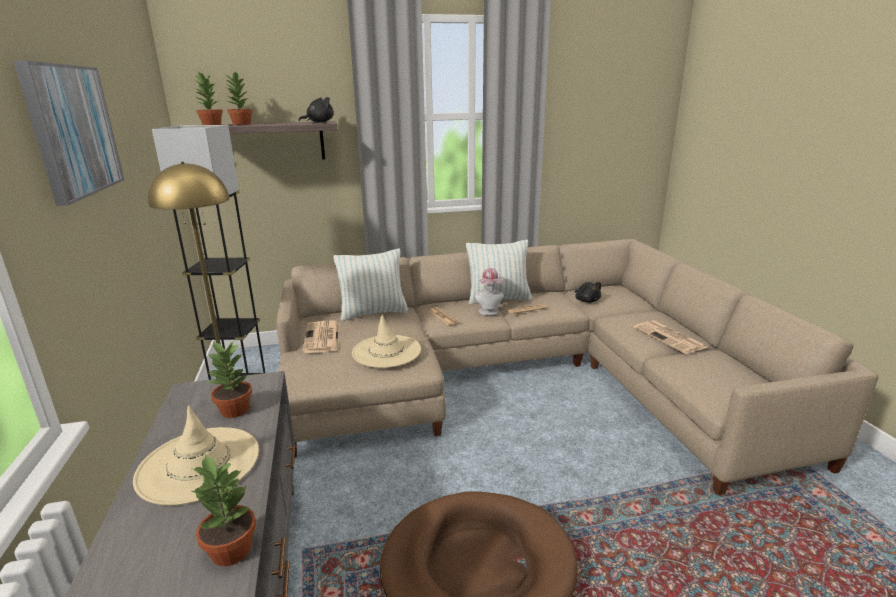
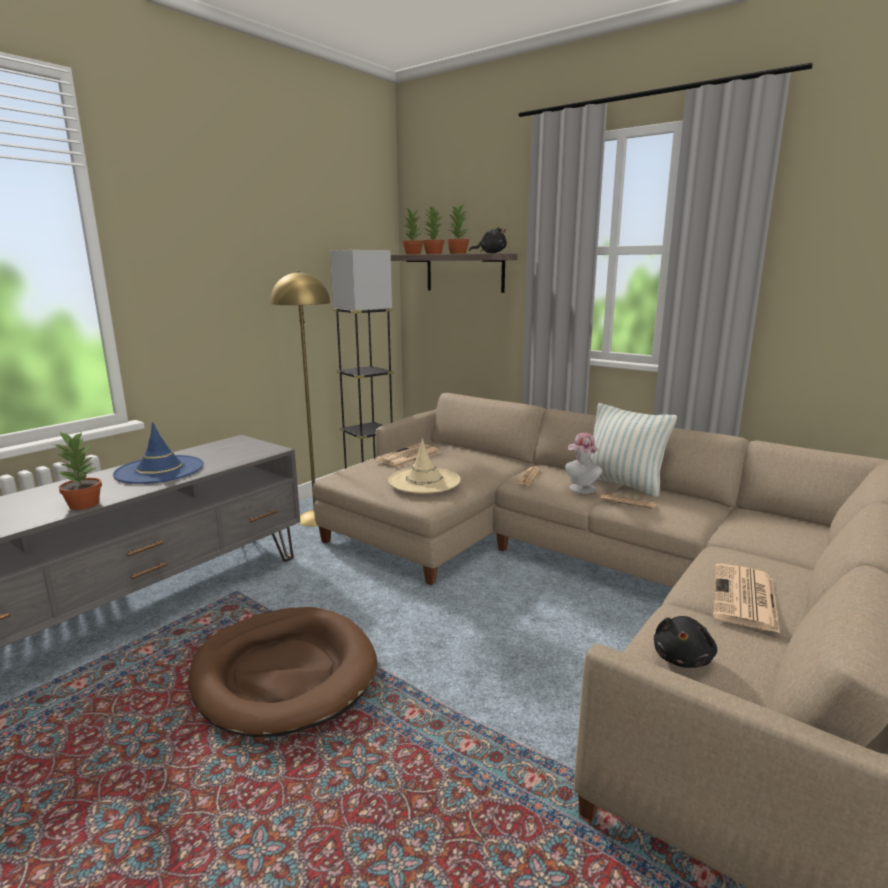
camera: 50 degrees right, 5 degrees down
(73, 130) = (226, 242): picture -> none
(199, 464) = (159, 470): beige hat -> blue hat
(235, 410) = (227, 456): potted plant -> potted plant (457, 253)
(373, 313) = (482, 455): pillow -> none
(587, 300) = (734, 524): black plush toy -> black plush toy (683, 658)

